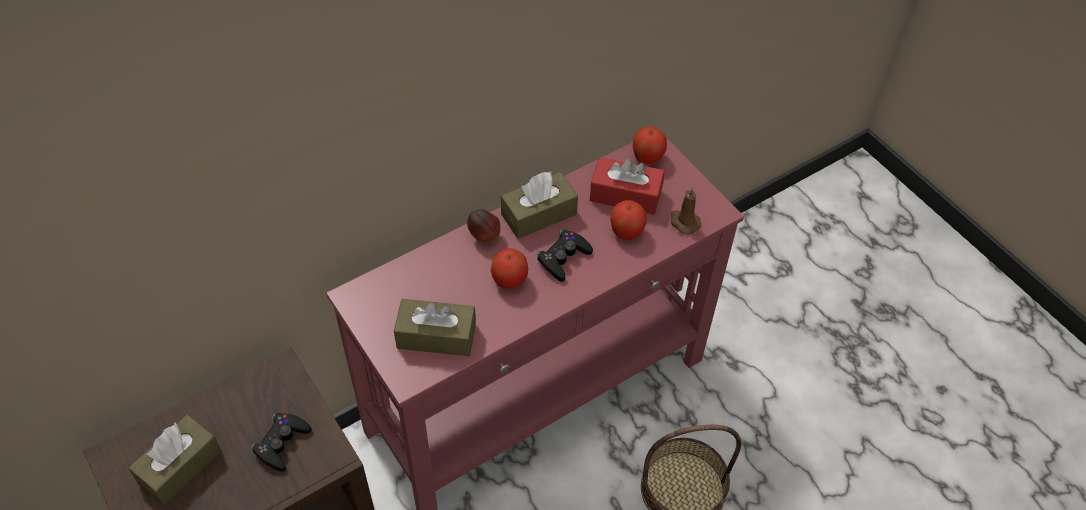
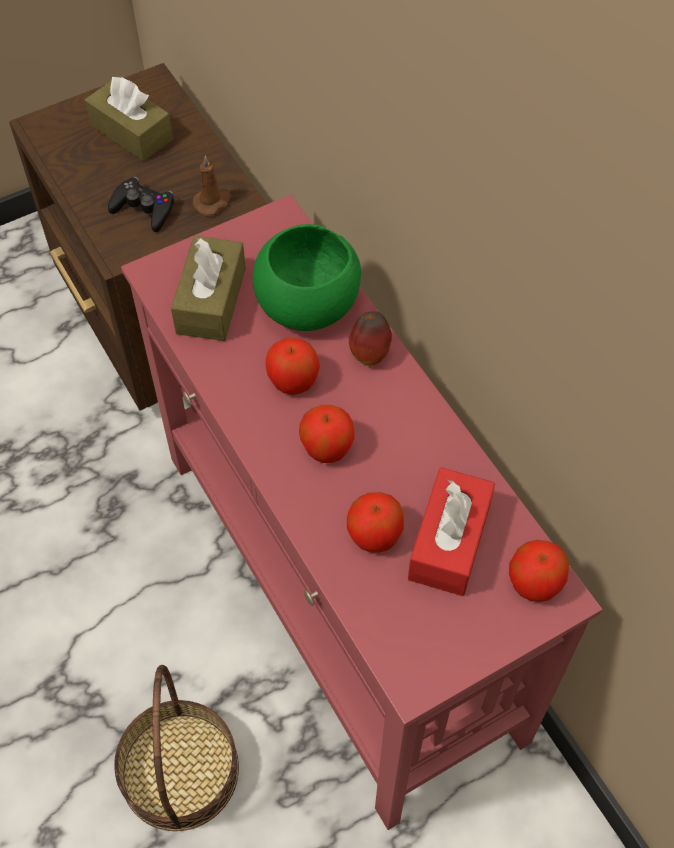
camera: 95 degrees right, 5 degrees up
(441, 274) = (309, 306): none -> green bowl
(539, 214) = (410, 421): brown tissue box -> none
(563, 258) = (327, 447): black game controller -> apple
(683, 222) = (392, 622): brown candle -> brown candle (213, 202)

